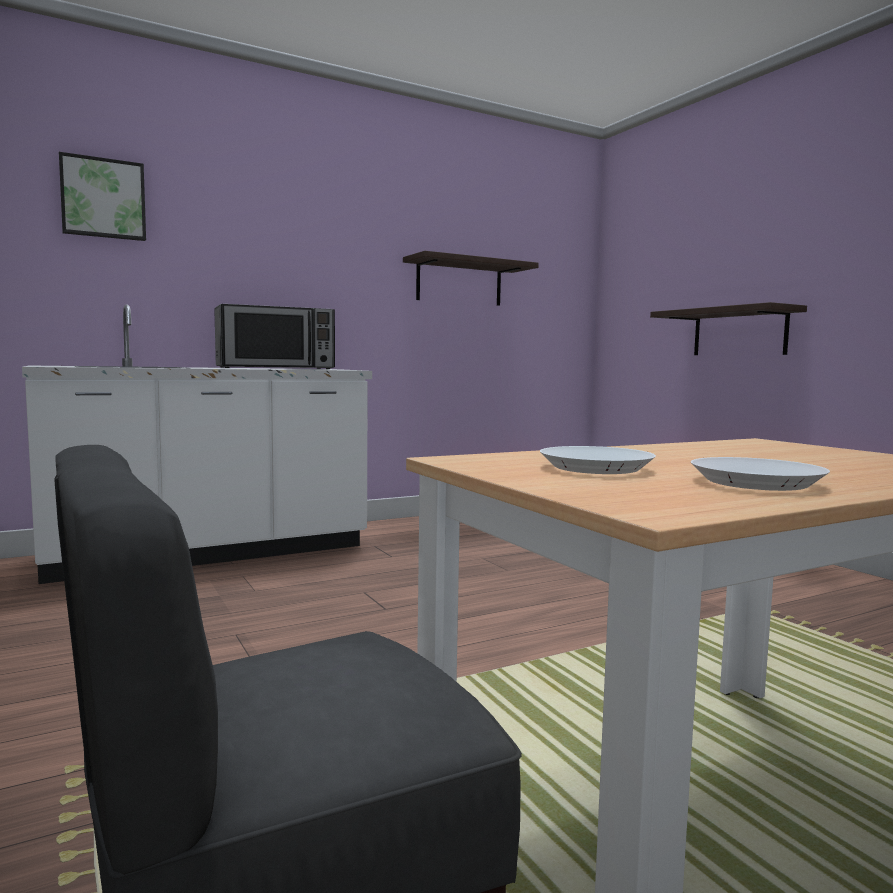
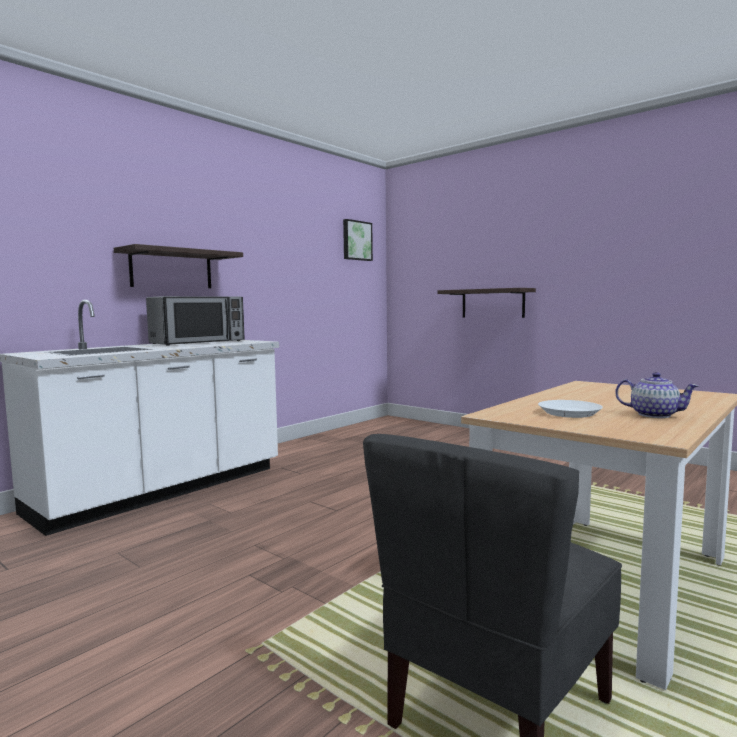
camera: 20 degrees left, 0 degrees up
(103, 198) = (52, 212): picture -> picture (356, 240)
(459, 282) = (306, 270): shelf -> shelf (171, 269)
(755, 482) = (653, 415): white plate -> teapot

